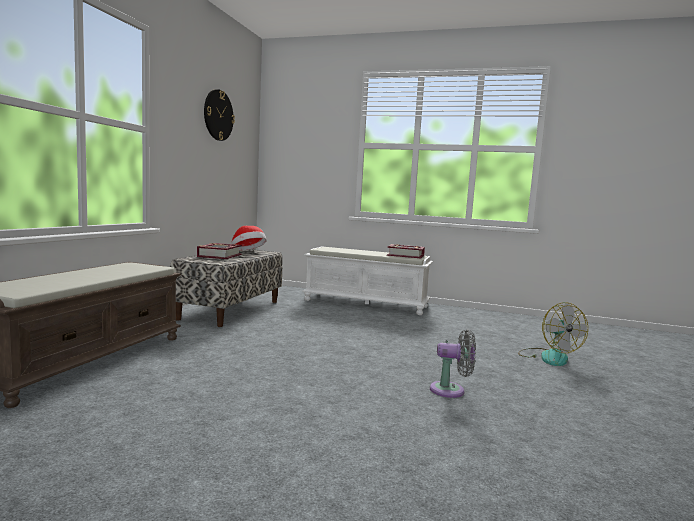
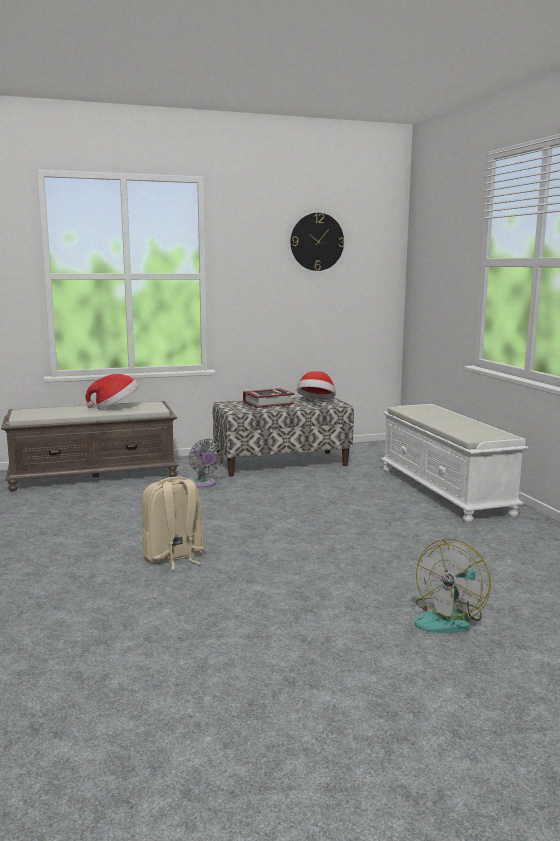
camera: 55 degrees right, 5 degrees up
(104, 271) = (115, 407): none -> hat
(366, 388) = (173, 557): none -> beige backpack
(405, 255) = (480, 432): book -> none
(451, 390) = (223, 588): grey fan -> grey fan (203, 484)

